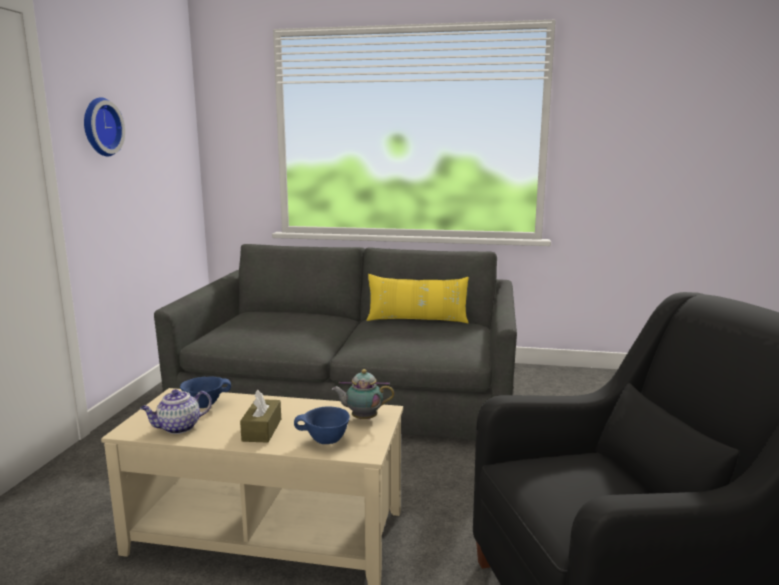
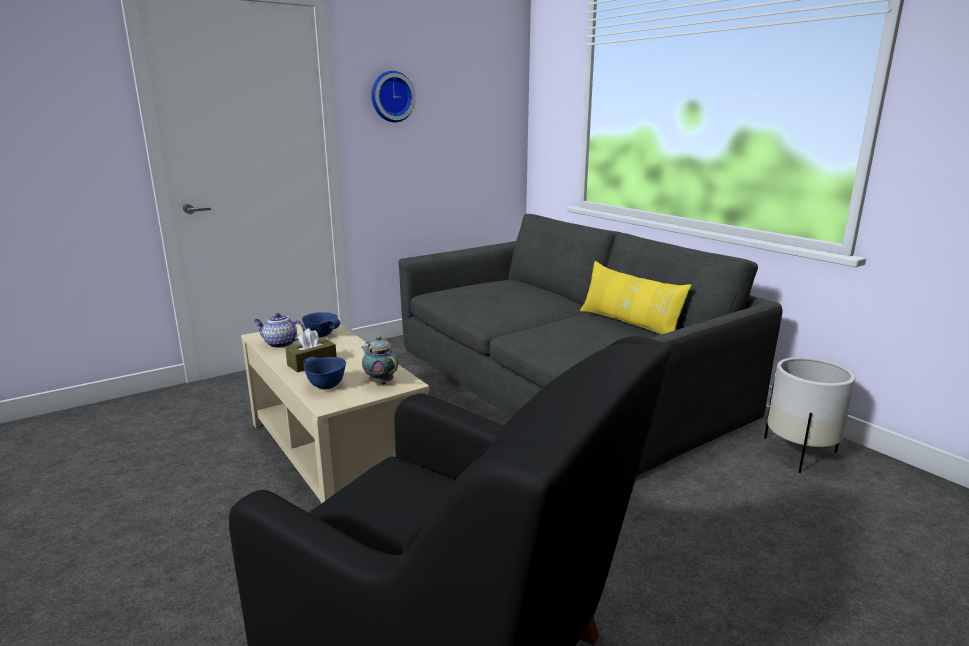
camera: 45 degrees right, 5 degrees up
(550, 382) = (799, 453): none -> white planter

